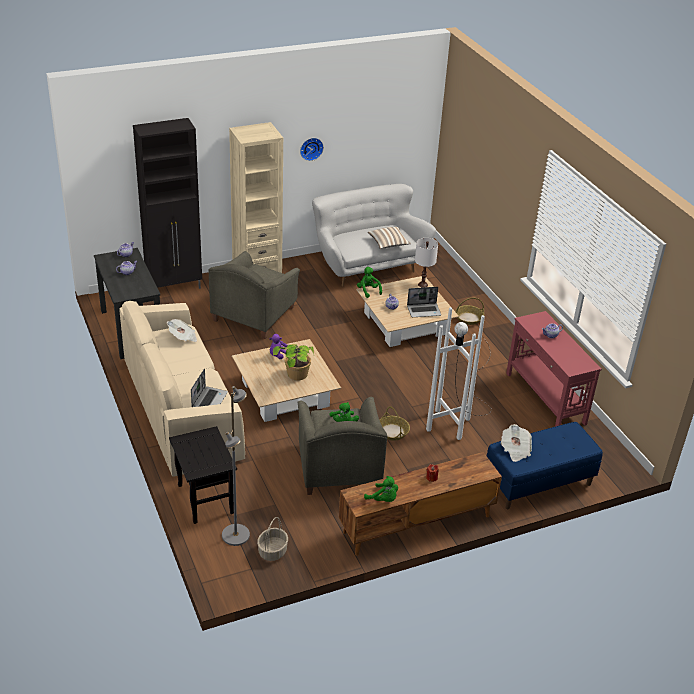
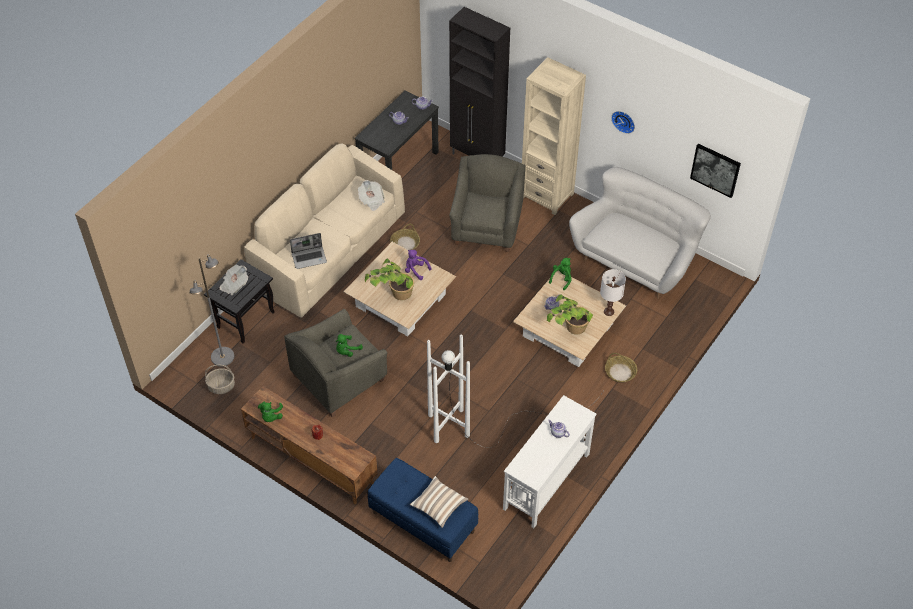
camera: 60 degrees right, 15 degrees up
(254, 314) = (487, 226): grey armchair -> grey armchair turned 105 degrees clockwise
(388, 244) = (638, 255): pillow -> pillow (438, 506)
(392, 431) = (409, 392): basket -> basket (405, 244)
(397, 141) = (715, 170): none -> picture
(424, 311) = (567, 331): laptop -> potted plant
(515, 450) = (401, 478): newspaper -> newspaper (234, 285)
(545, 398) = (546, 481): red console table -> white console table

